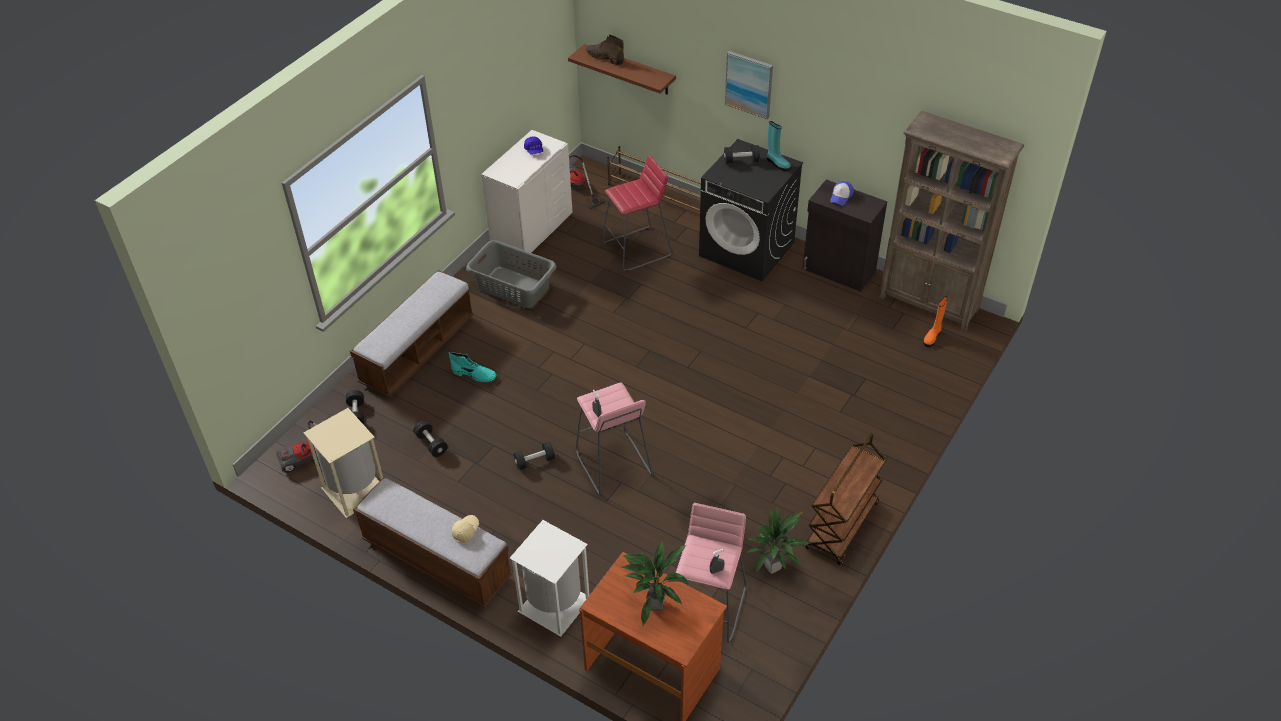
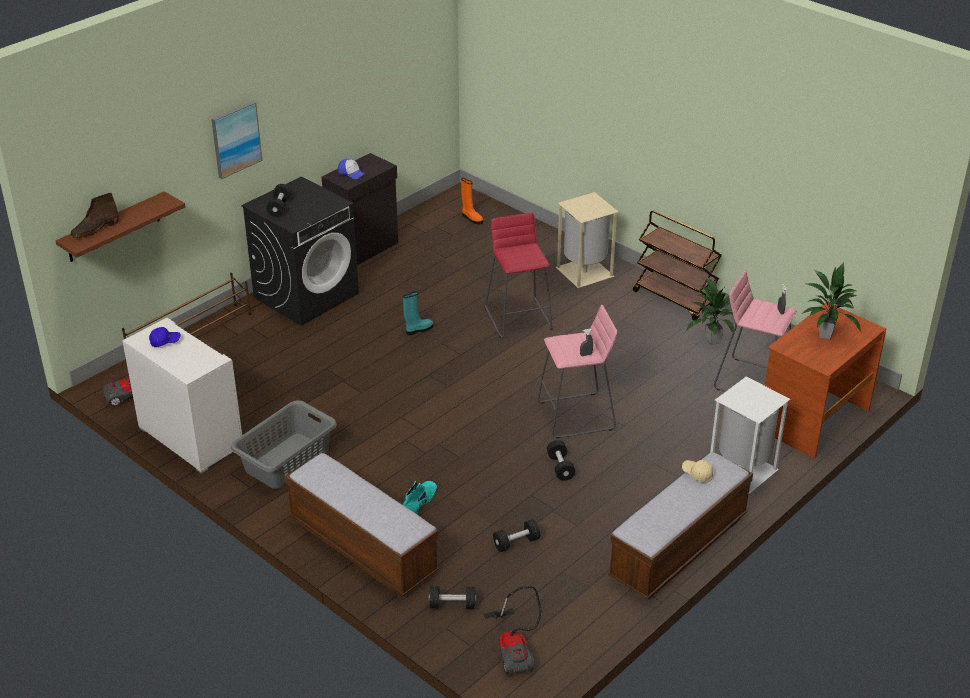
camera: 80 degrees left, 10 degrees down
(353, 490) = (571, 610): beige trash can -> beige trash can (584, 273)
(638, 249) = (269, 364): red stool -> red stool (519, 318)
(777, 164) = (296, 189): turquoise boot -> turquoise boot (418, 330)
(929, 304) = (429, 212): brown bookcase -> none

